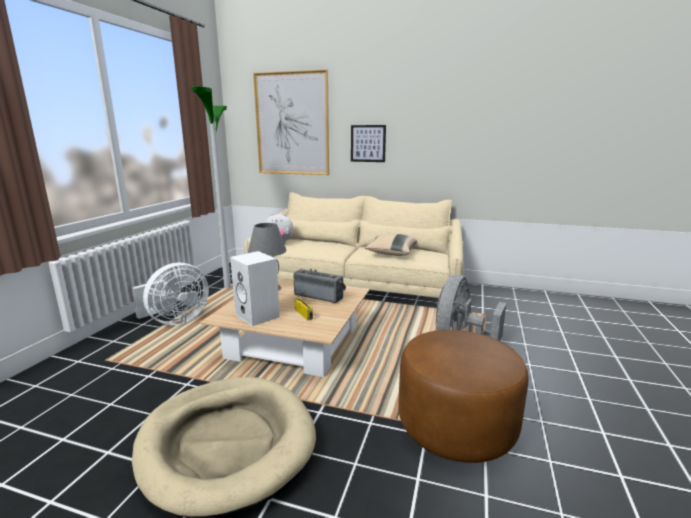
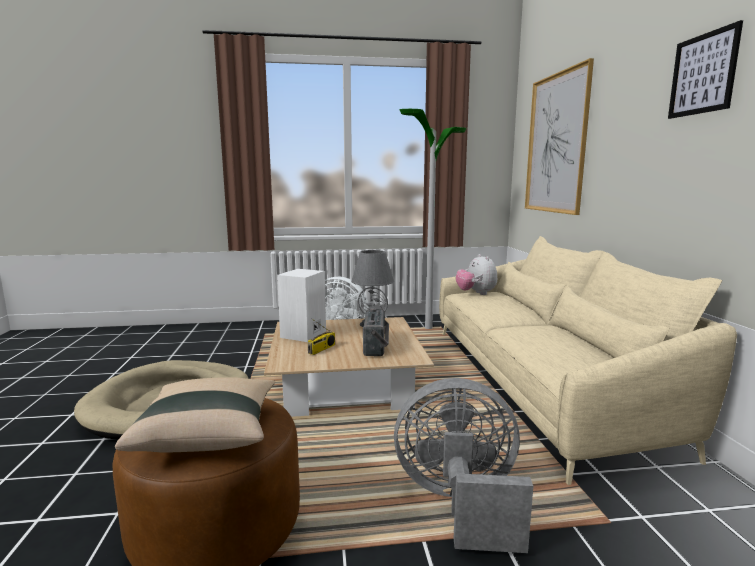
camera: 65 degrees right, 5 degrees down
(368, 143) = (623, 165): picture -> picture (703, 74)
(391, 253) = (548, 342): beige pillow -> beige pillow (208, 433)

